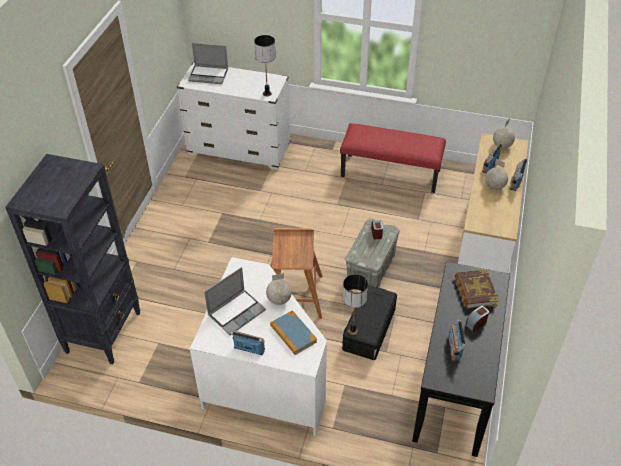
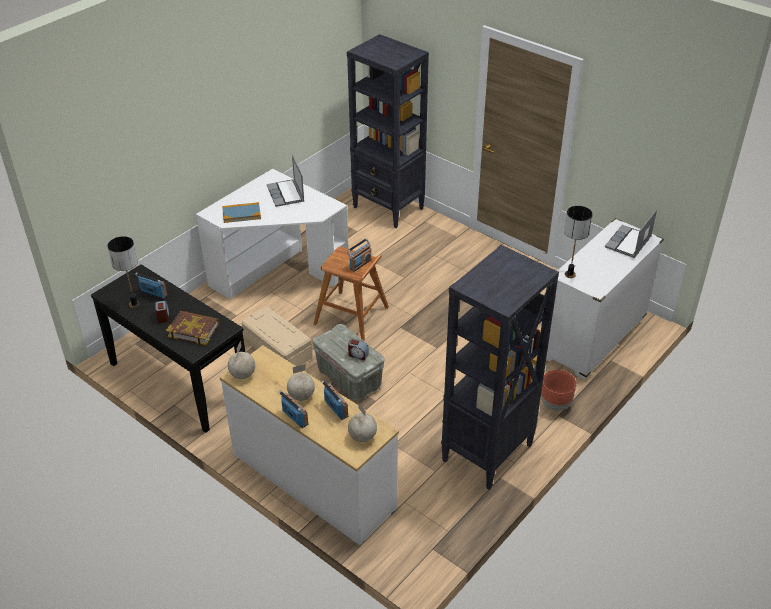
camera: 115 degrees right, 5 degrees down
(249, 349) = (247, 192): radio -> radio (360, 264)
(279, 300) = (280, 216): globe -> globe (243, 375)
(322, 153) = (555, 404): none -> brown planter
(353, 330) = (265, 311): table lamp -> table lamp (134, 305)
(369, 330) = (277, 349): black storage box -> beige storage box
(391, 173) = (486, 453): red bench -> black bookcase

